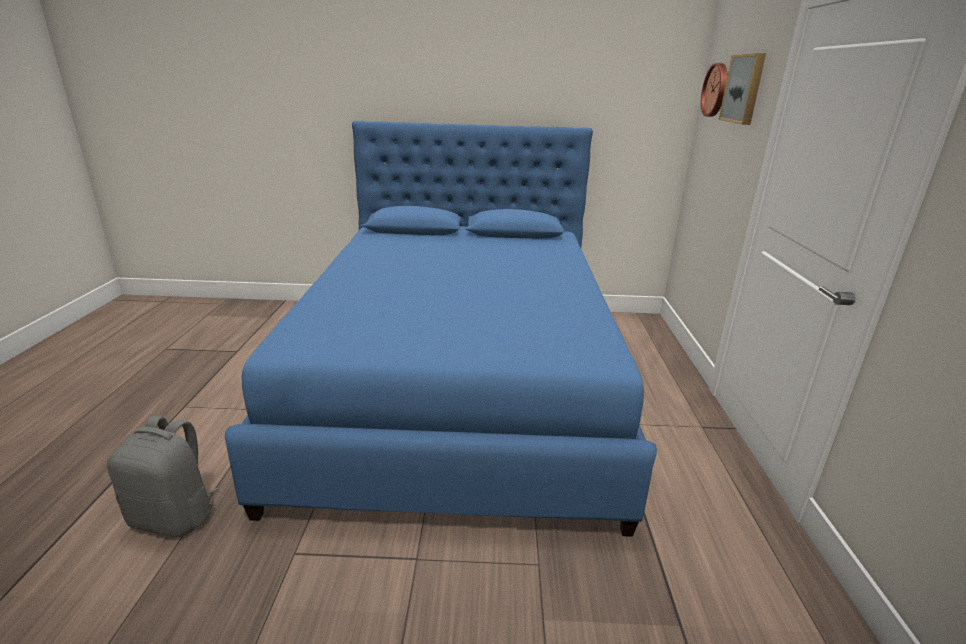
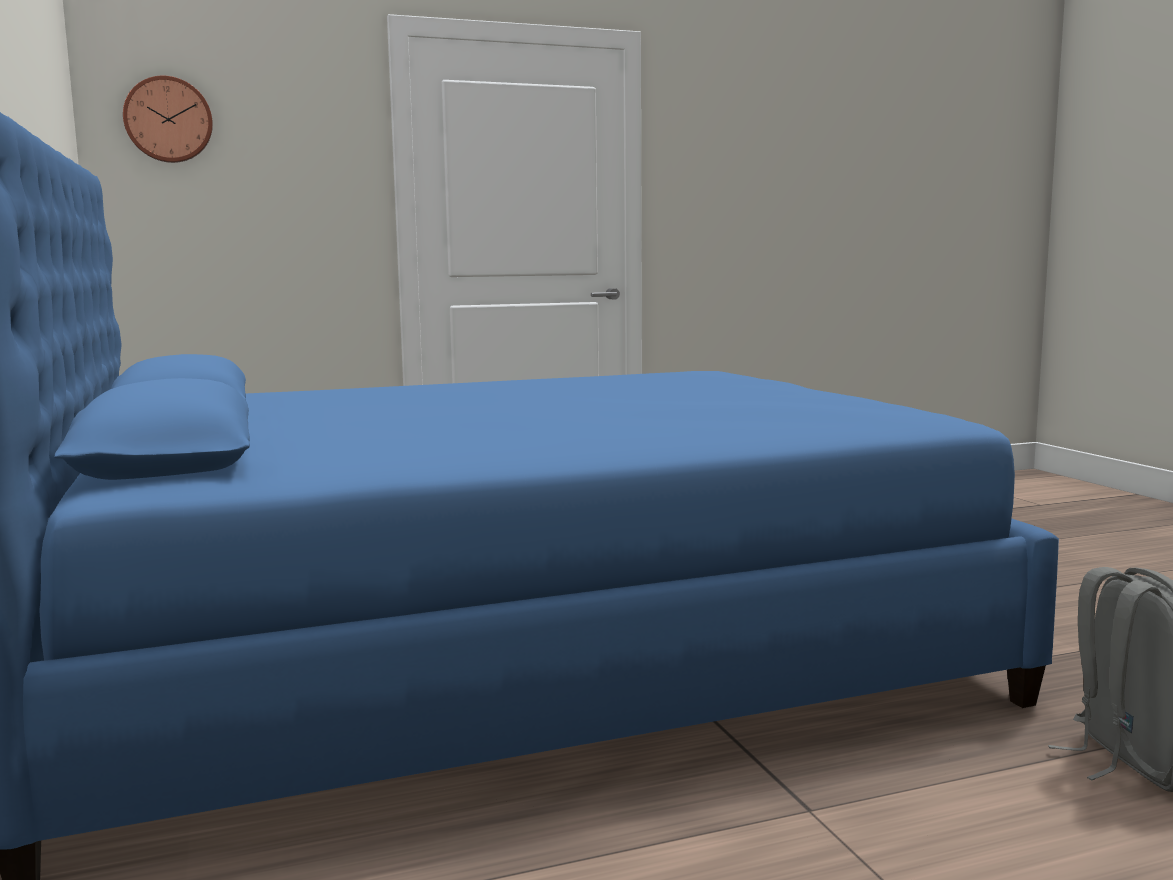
camera: 110 degrees left, 15 degrees down
(744, 89) = (281, 119): picture -> none

